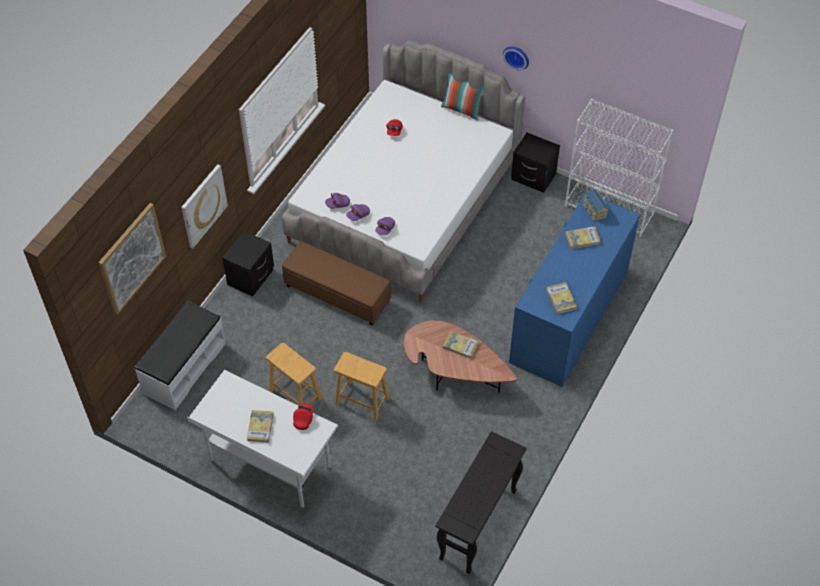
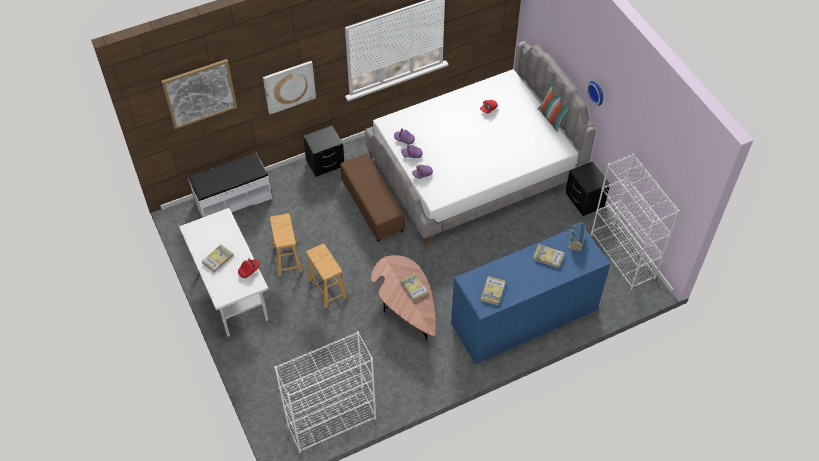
camera: 35 degrees right, 0 degrees up
(478, 525) = (331, 423): black console table -> white bookcase

